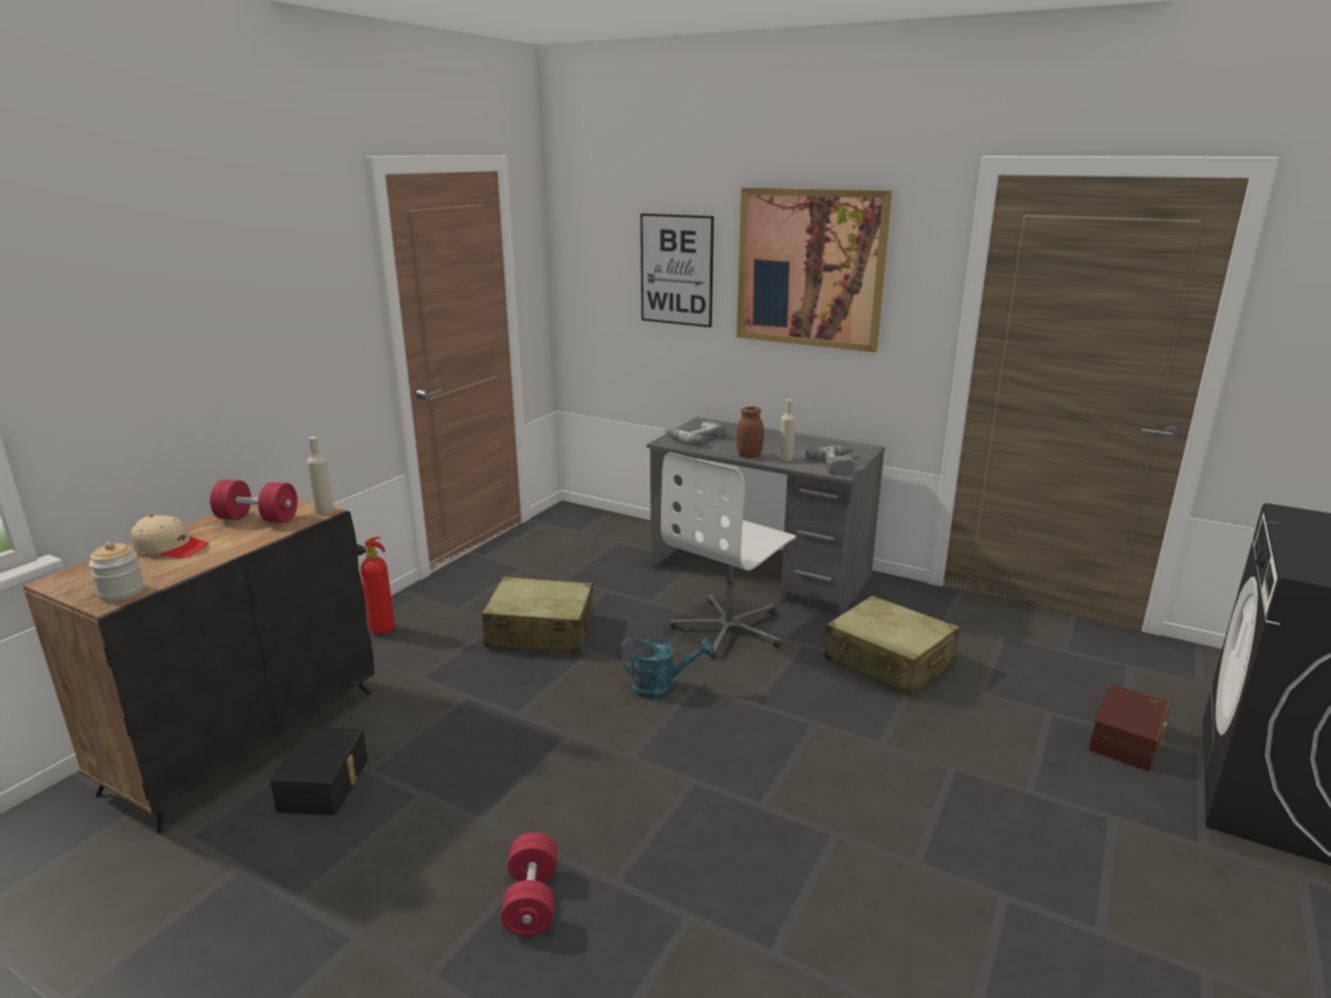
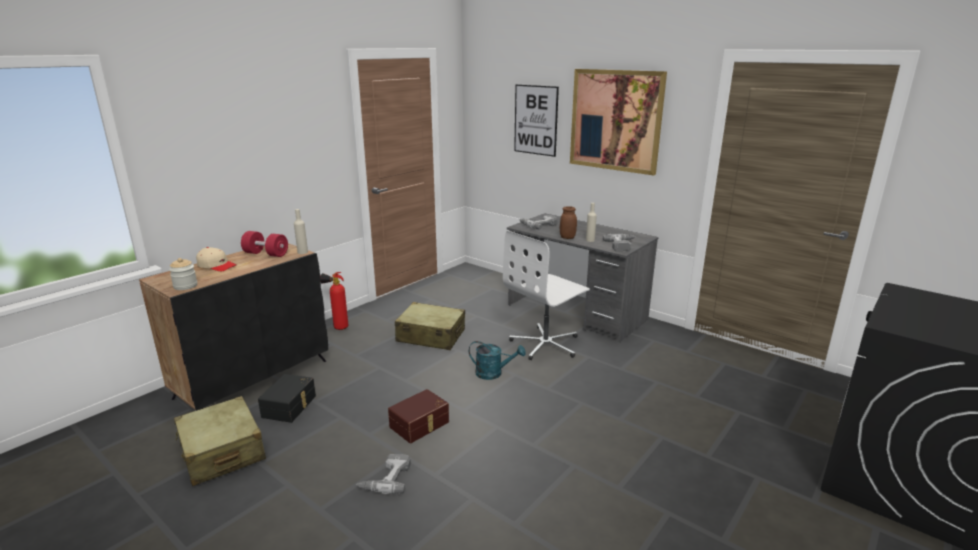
camera: 10 degrees right, 0 degrees up
(532, 900) = (385, 479): red dumbbell -> power drill
(889, 662) = (641, 372): beige suitcase -> beige suitcase (222, 452)
(1128, 741) = (786, 434): brown storage box -> brown storage box (420, 425)

